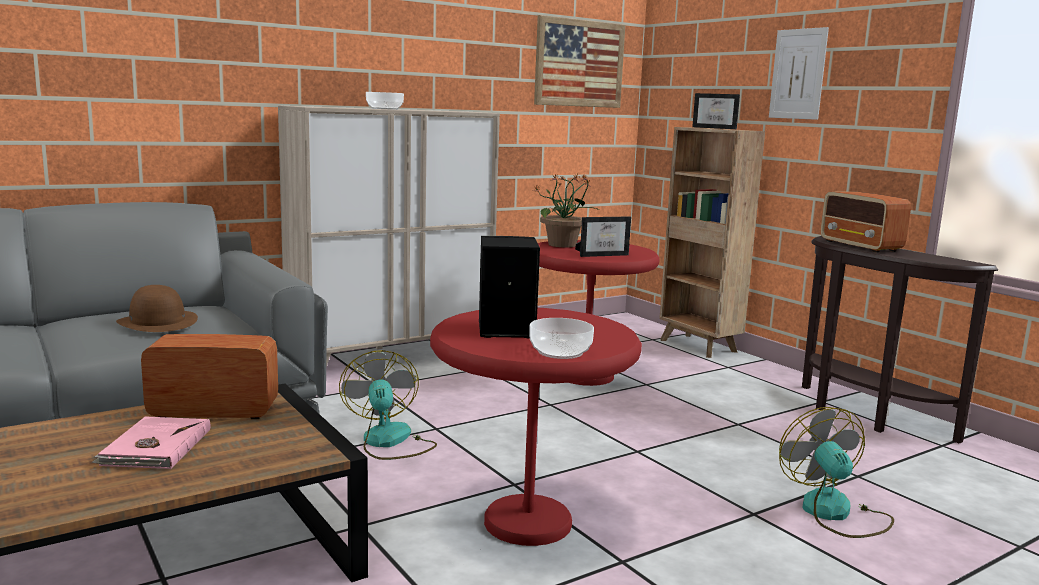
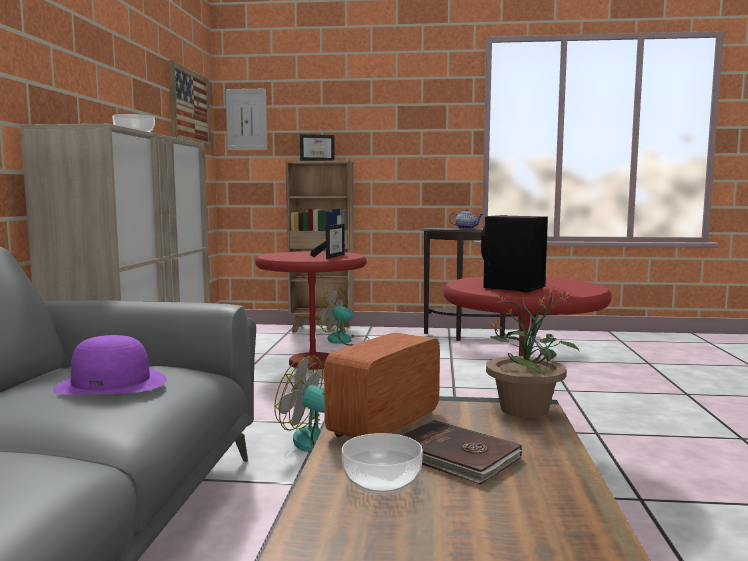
camera: 50 degrees left, 5 degrees down
(155, 447) = (454, 457): pink book -> brown book
(158, 322) = (112, 384): brown hat -> purple hat
(560, 352) = (583, 288): bowl -> bowl (381, 481)
(563, 245) = (280, 256): potted plant -> potted plant (525, 409)
(798, 74) = (372, 121): picture -> picture (246, 119)
(835, 513) = (585, 377): fan -> fan (345, 341)
(860, 246) = (466, 228): radio -> teapot

